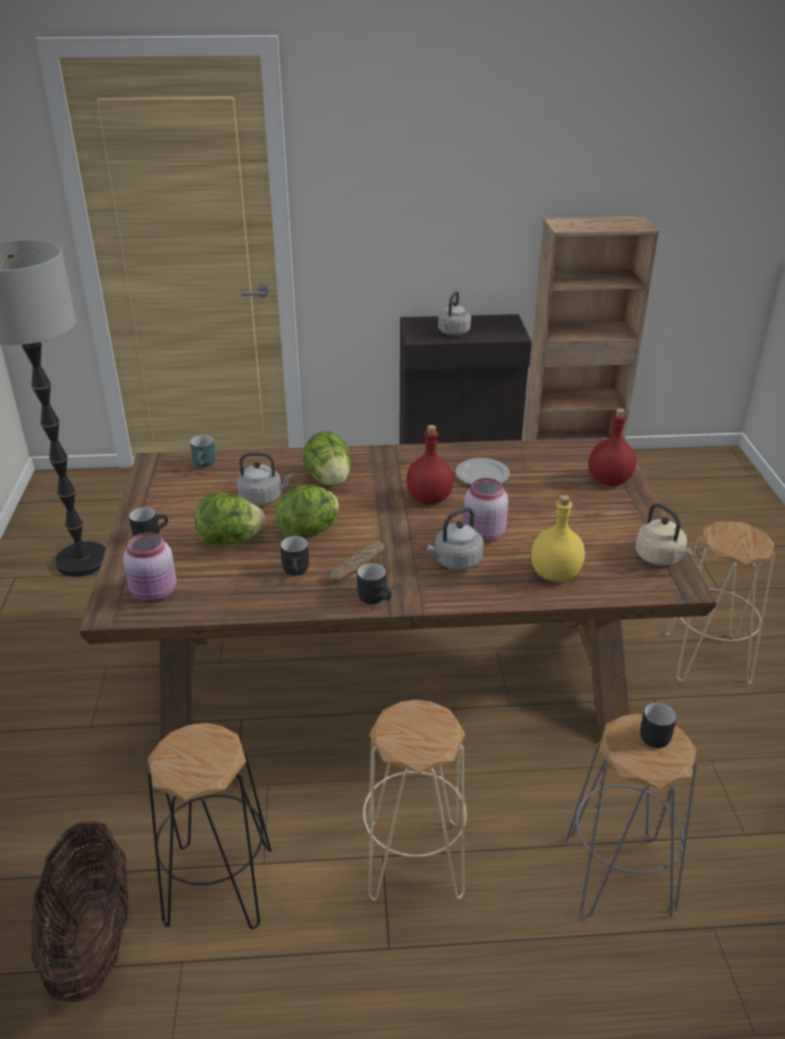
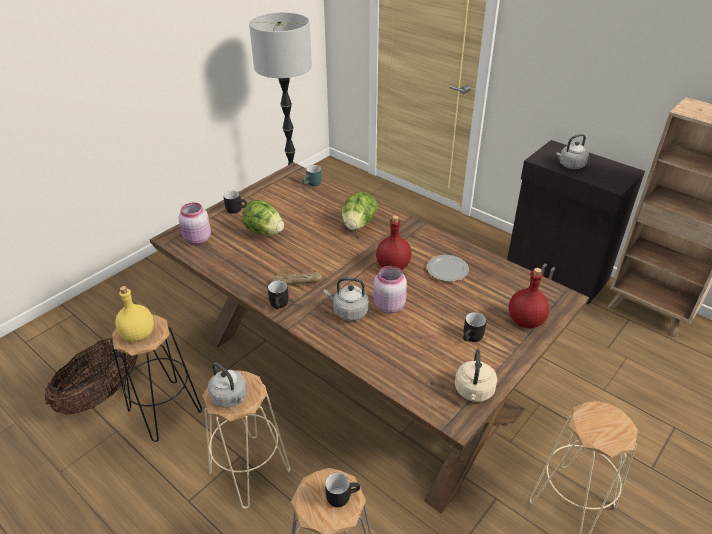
camera: 45 degrees right, 5 degrees up
(263, 498) = (311, 218): grey kettle -> grey kettle (230, 398)
(297, 571) = (268, 266): black mug -> black mug (472, 338)
(309, 532) = (304, 249): lettuce -> none
(554, 574) = (390, 356): yellow bottle -> yellow bottle (138, 335)

